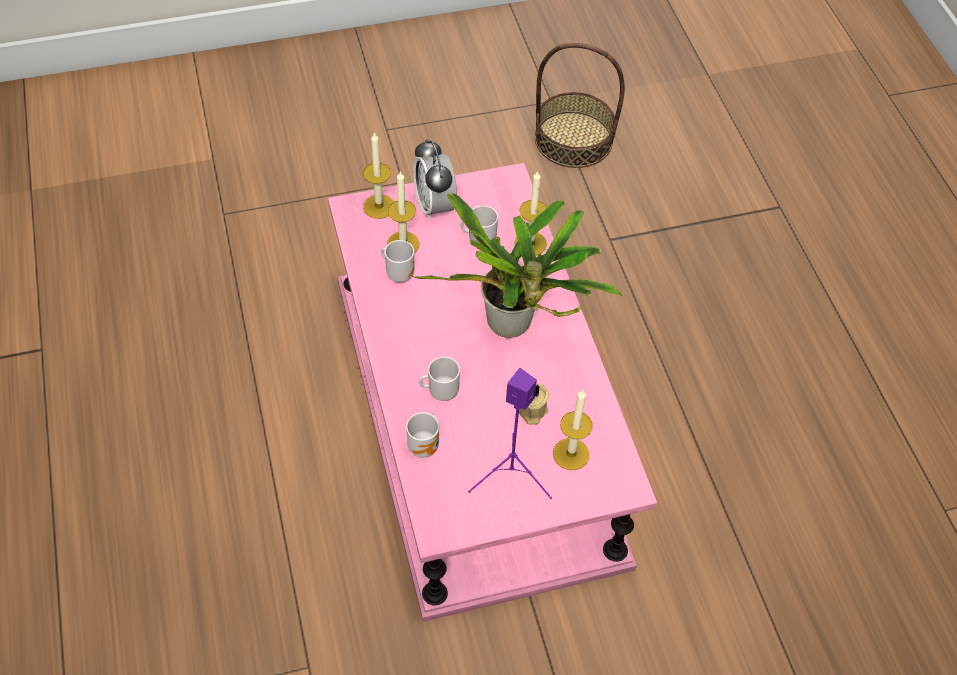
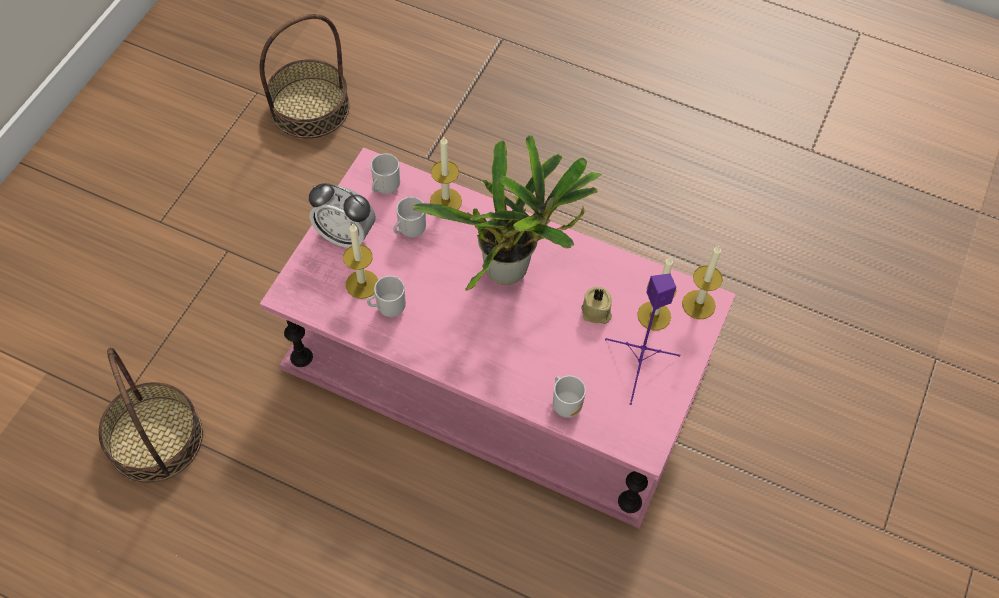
camera: 50 degrees left, 5 degrees up
(217, 252) = (155, 438): none -> basket
(379, 206) = (307, 274): candle -> candle (698, 304)
(441, 391) = (526, 358): mug -> mug (384, 187)

